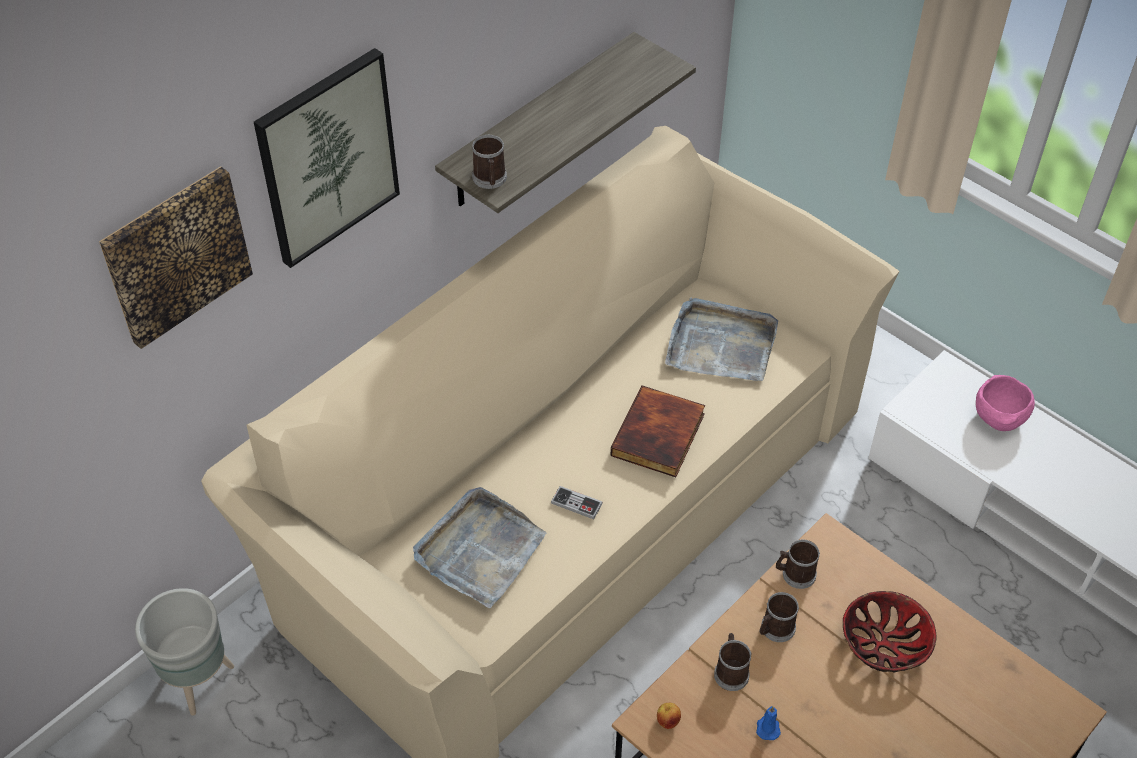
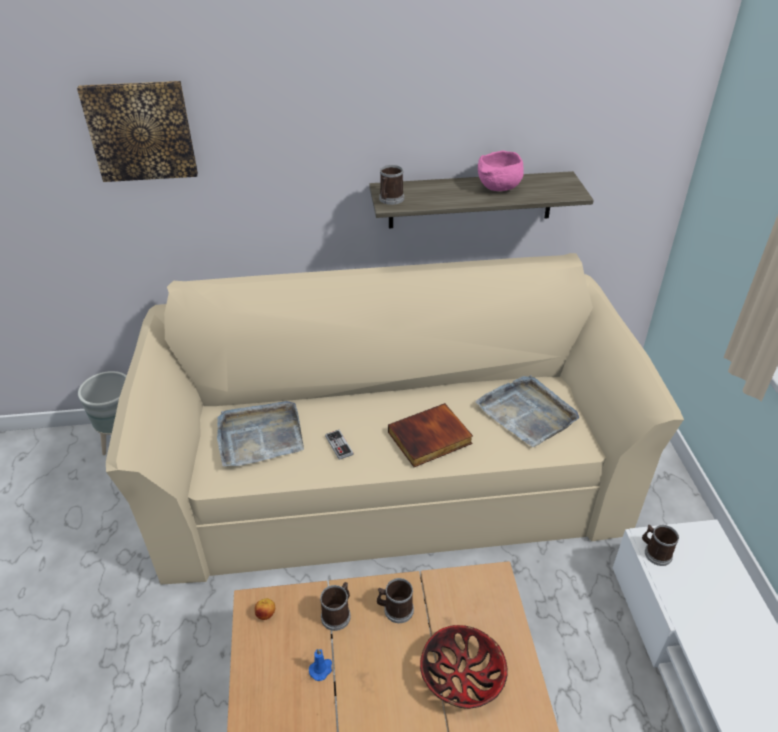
camera: 40 degrees right, 10 degrees down
(327, 157) = (273, 123): picture -> none
(795, 574) = (446, 584): mug -> mug (655, 552)
(999, 420) = (721, 591): pink bowl -> pink bowl (498, 189)

